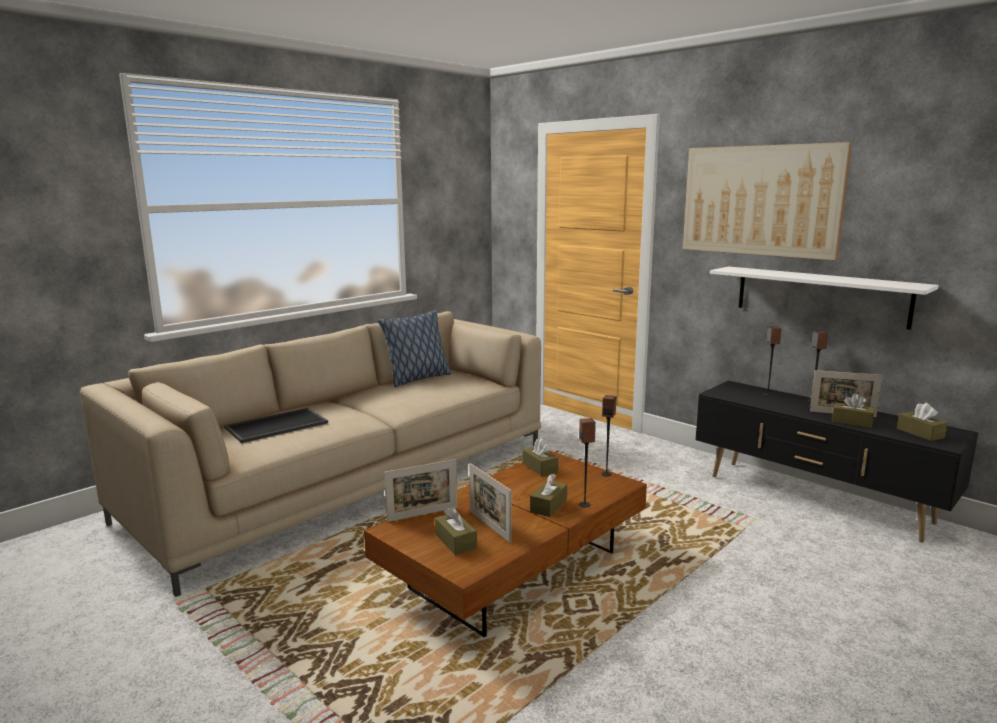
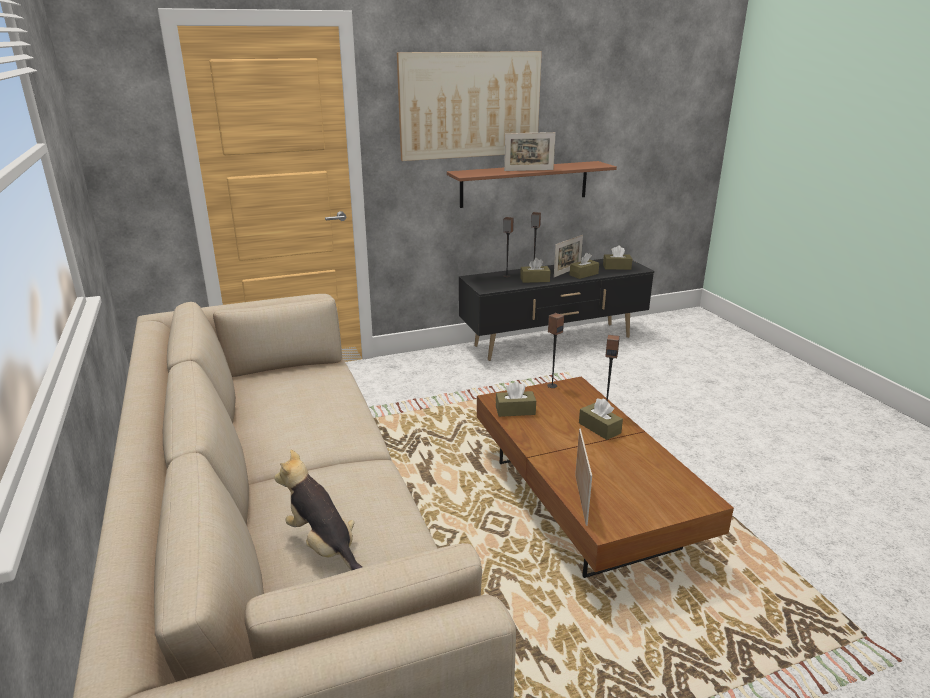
camera: 65 degrees left, 10 degrees up
(276, 426) = (324, 546): tray -> plush toy
(417, 379) = (249, 403): pillow -> none
(456, 542) = (648, 492): brown tissue box -> brown tissue box (535, 280)
(489, 526) = (625, 467): picture frame -> picture frame (528, 170)
(820, 296) = (524, 184): white shelf -> brown shelf

